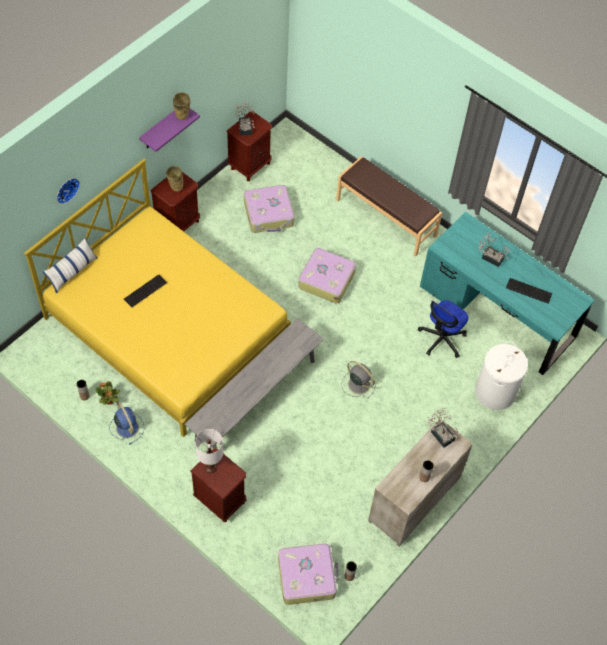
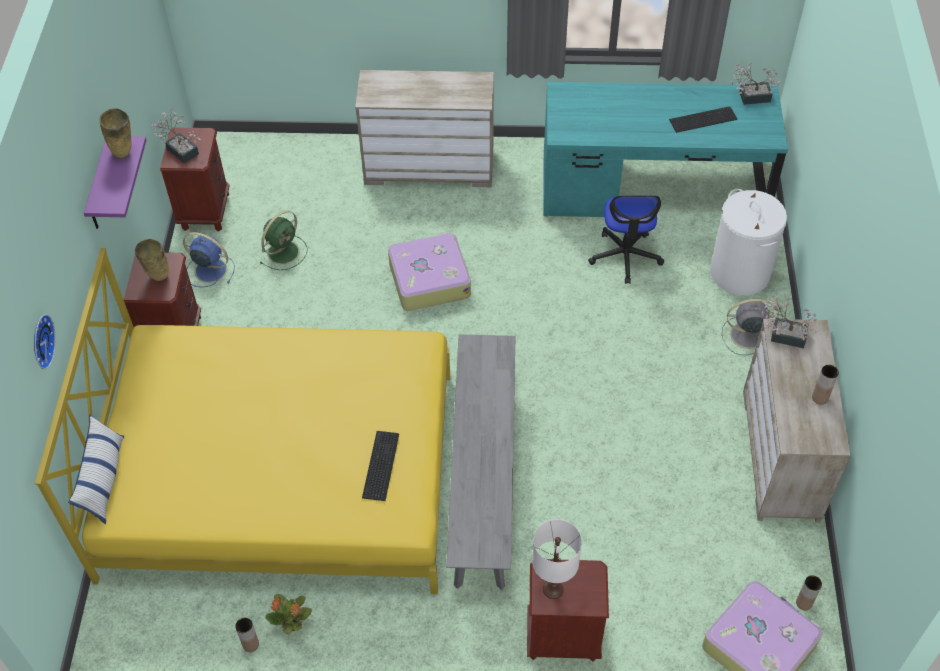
camera: 35 degrees left, 5 degrees down
(127, 427) = (349, 640): blue fan -> blue fan (209, 270)
(144, 290) = (233, 433): keyboard -> keyboard (379, 466)
(269, 214) = (284, 251): suitcase -> green fan
(358, 384) = (584, 371): grey fan -> grey fan (745, 335)
(386, 217) = (429, 167): brown bench -> beige dresser
(490, 257) = (625, 111): potted plant -> potted plant (750, 97)

